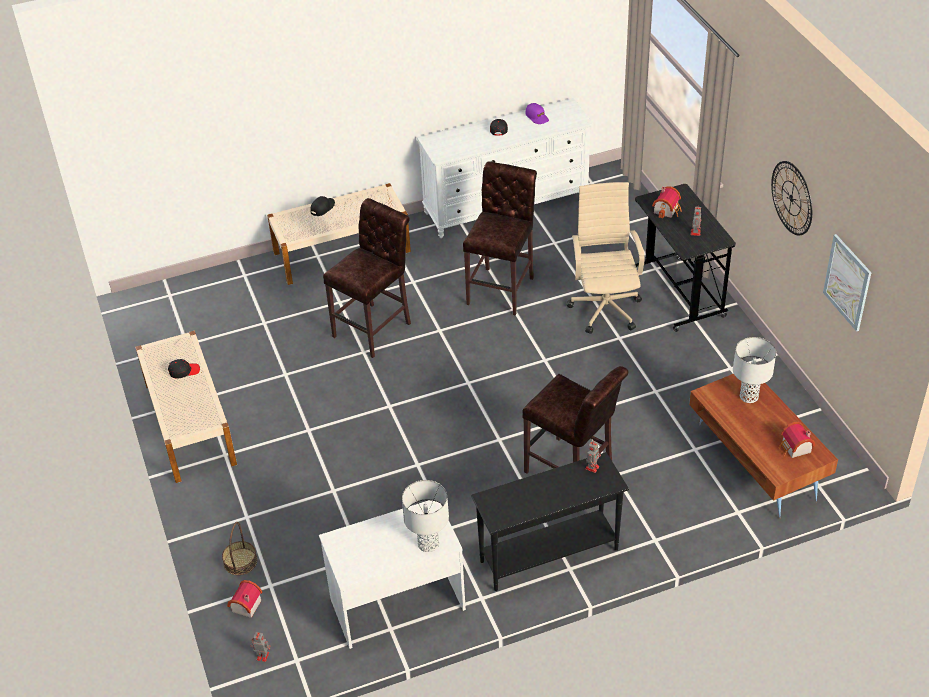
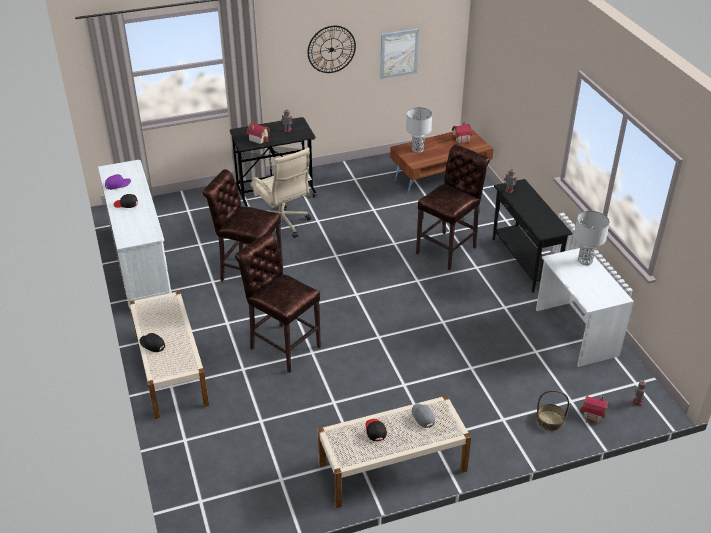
camera: 90 degrees left, 5 degrees down
(198, 406) = (423, 417): none -> grey cap
(605, 307) = (283, 225): beige office chair -> beige office chair turned 120 degrees counterclockwise

